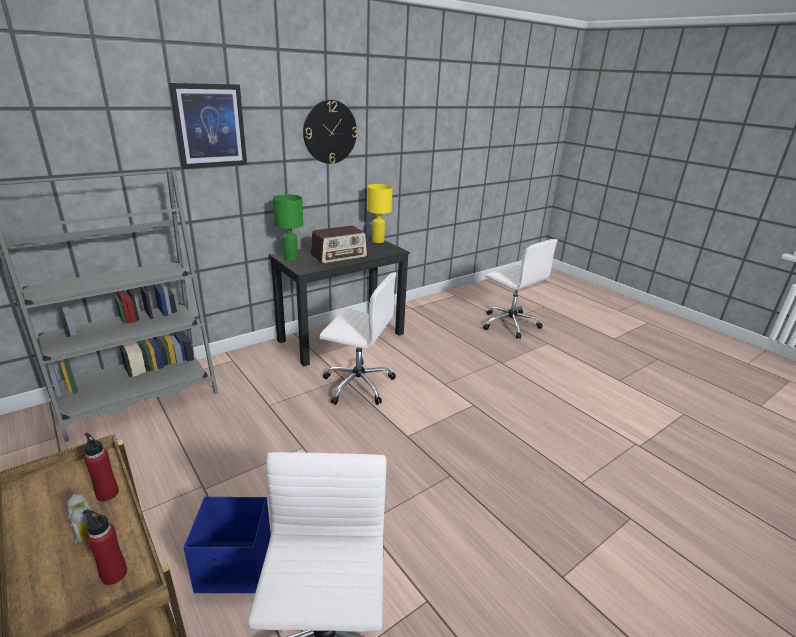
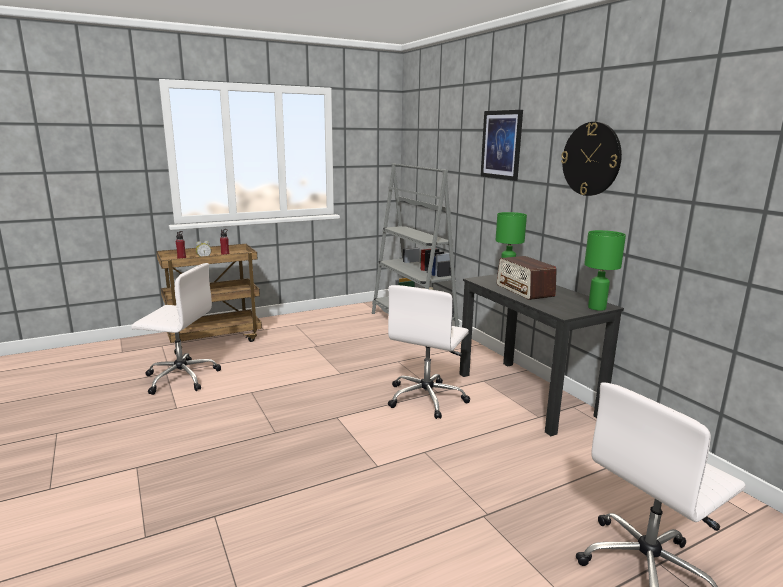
camera: 100 degrees right, 10 degrees down
(235, 567) = (249, 356): blue storage box -> none
(378, 241) = (597, 308): yellow table lamp -> green table lamp

